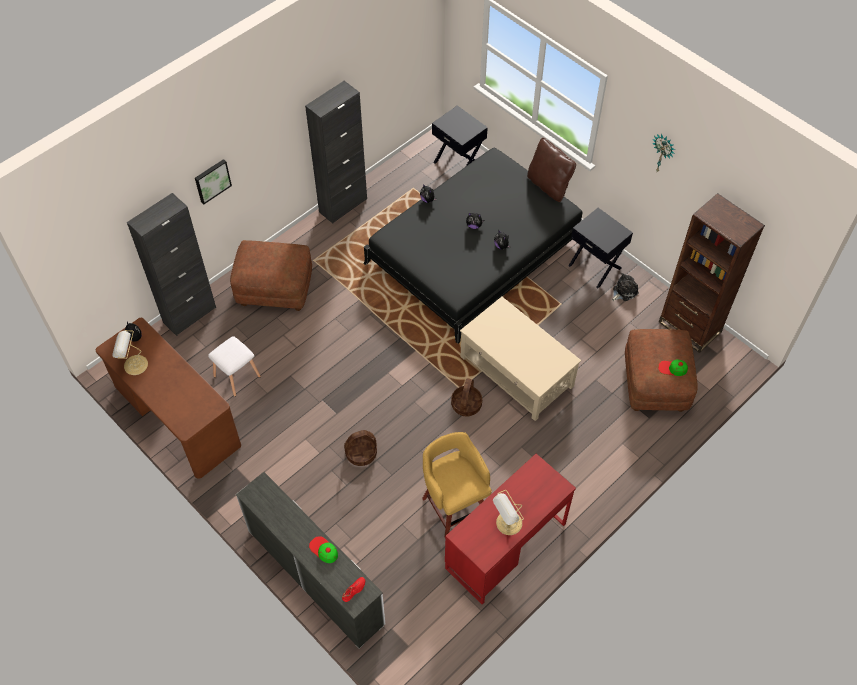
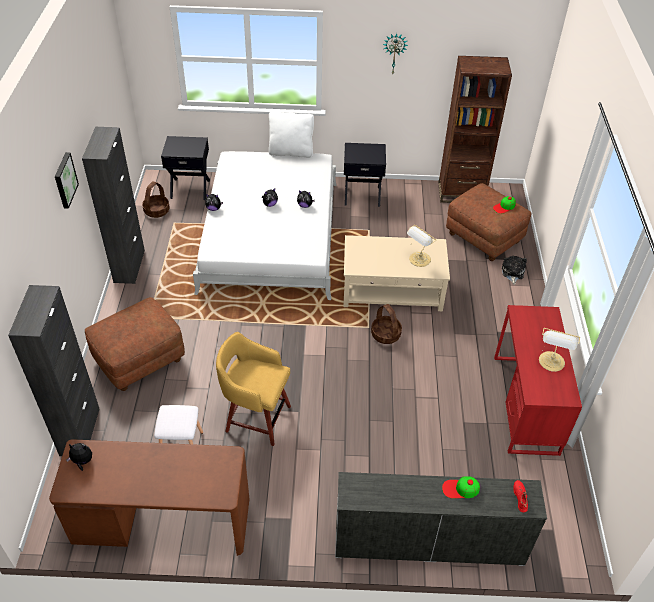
camera: 45 degrees left, 10 degrees down
(134, 365) = (109, 483): table lamp -> table lamp (419, 260)
(212, 180) = (46, 264): picture -> picture (64, 180)
(361, 454) = (352, 425): basket -> basket (157, 211)
(454, 505) = (461, 406): yellow stool -> yellow stool (256, 417)
(474, 252) = (270, 235): black bed -> white bed
(548, 186) = (291, 152): brown pillow -> white pillow
(624, 291) = (398, 198): plush toy -> plush toy (512, 273)

